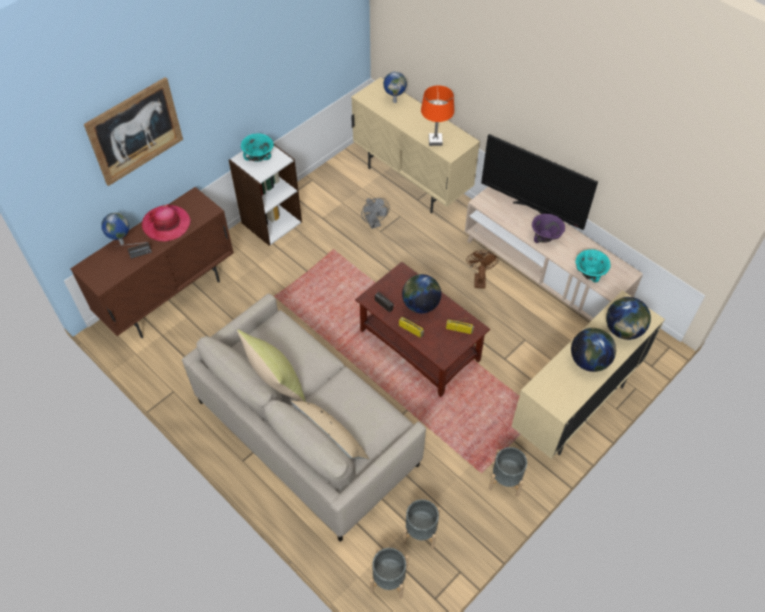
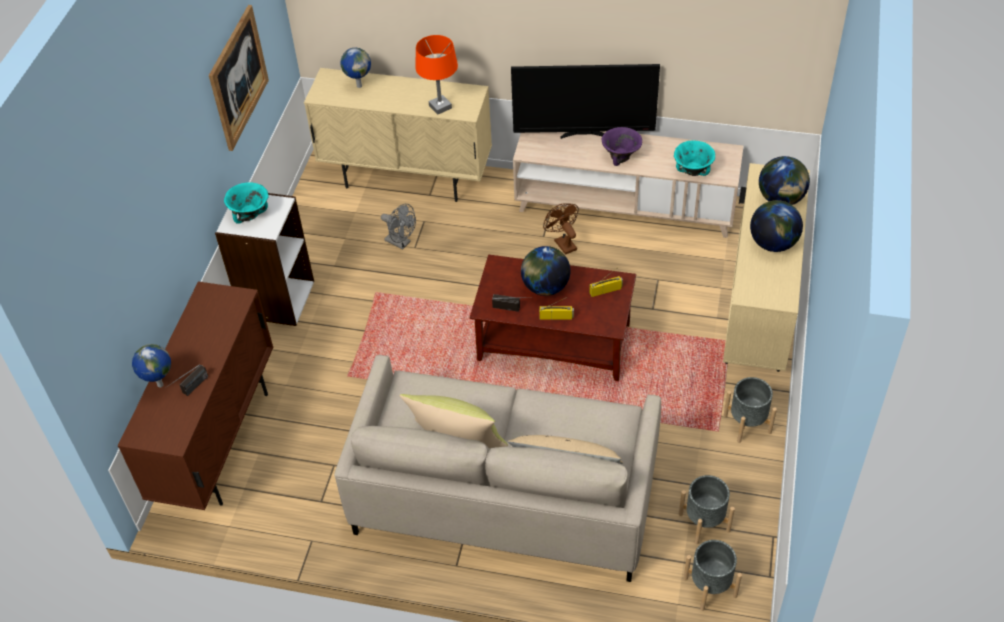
camera: 30 degrees left, 5 degrees down
(135, 131) = (134, 227): picture -> picture (238, 77)
(166, 224) = (200, 338): hat -> none

